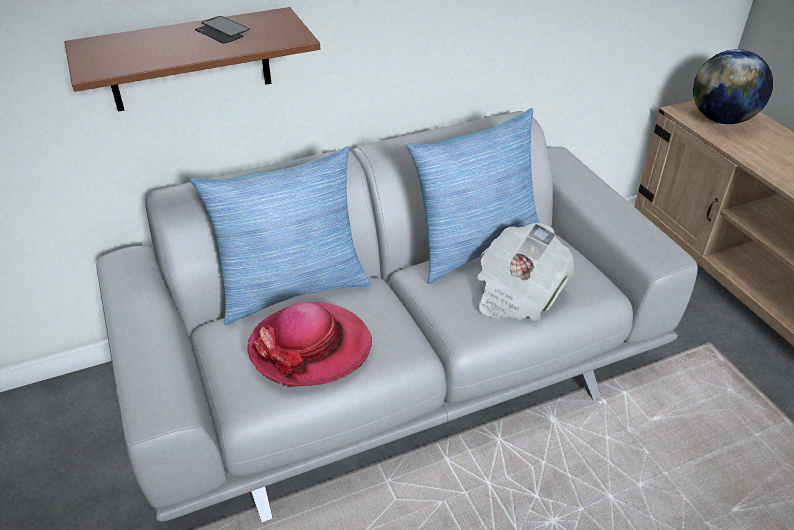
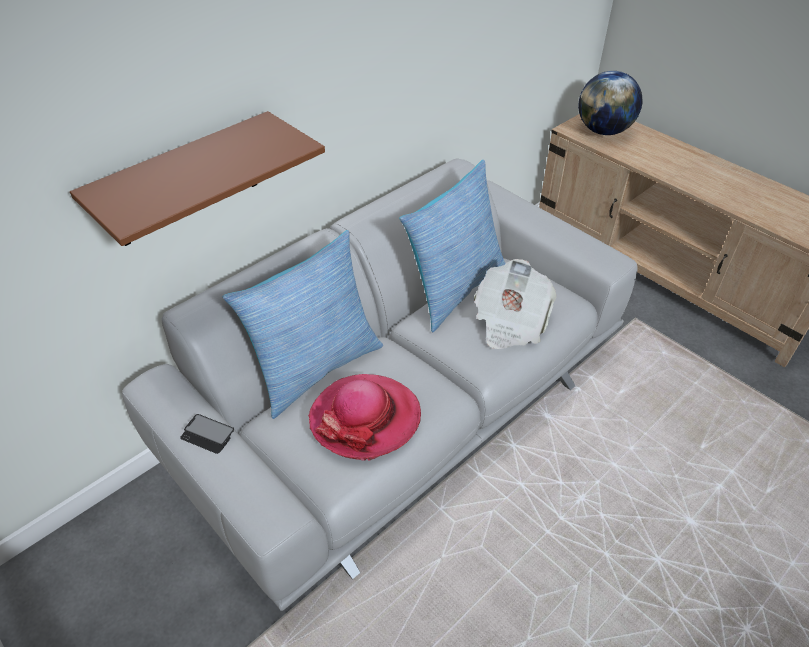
camera: 20 degrees left, 5 degrees up
(222, 31) = (225, 151): phone -> phone (207, 434)

